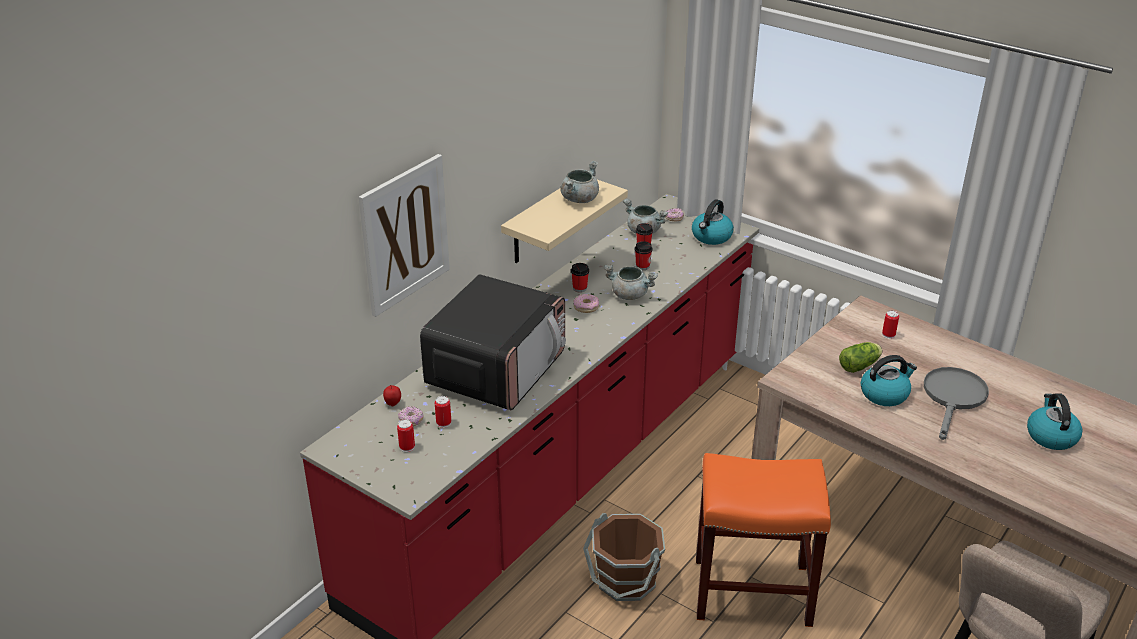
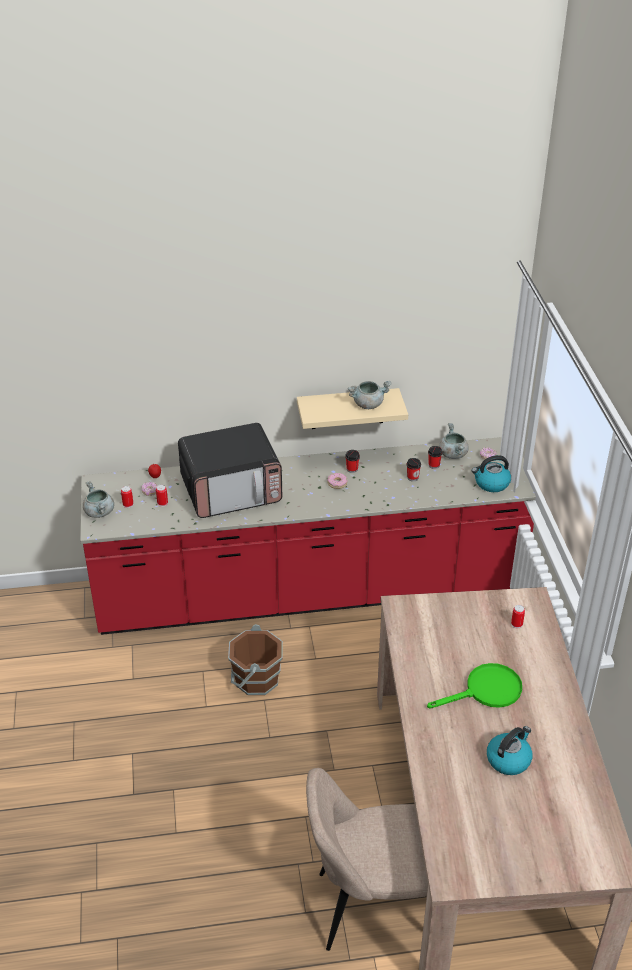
camera: 45 degrees right, 5 degrees up
(405, 234) = (192, 372): picture -> none
(630, 294) = (375, 491): grey cooking pot -> grey cooking pot (99, 512)
(753, 591) = (316, 739): orange stool -> none
(860, 365) = (462, 630): lettuce -> none
(884, 394) = (445, 657): kettle -> none
(953, 398) = (486, 691): grey frying pan -> green frying pan

